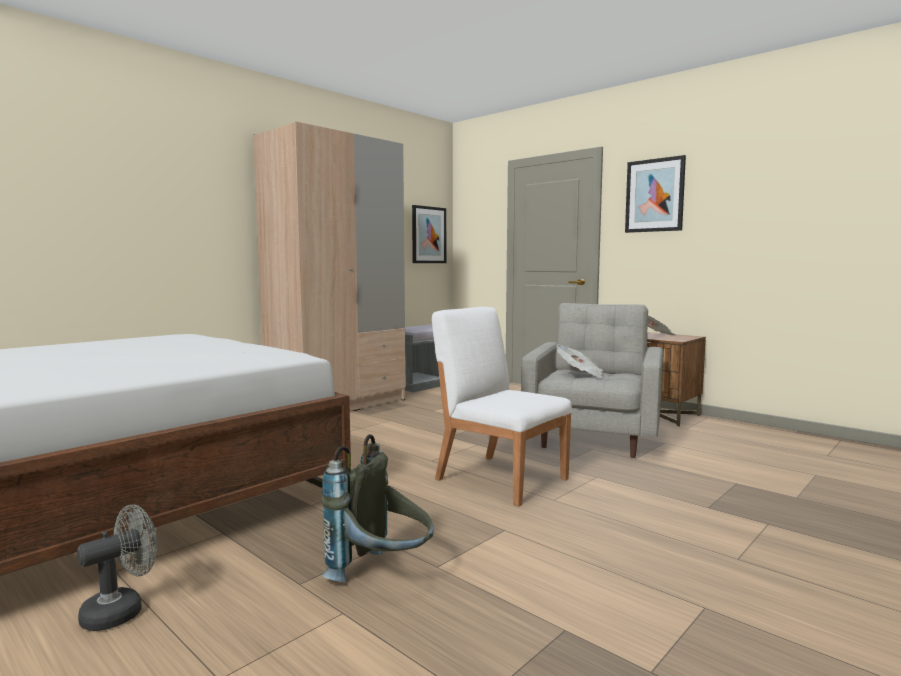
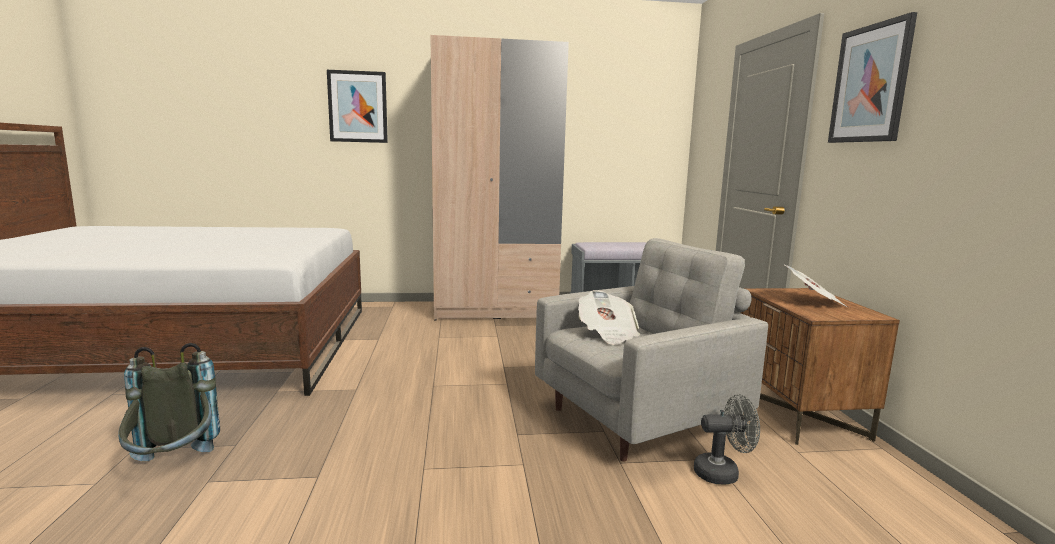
camera: 40 degrees right, 5 degrees up
(122, 611) = (57, 421): grey fan -> grey fan (723, 473)
(428, 235) = (650, 141): picture -> picture (358, 107)
(500, 478) = (438, 426): white chair -> none

